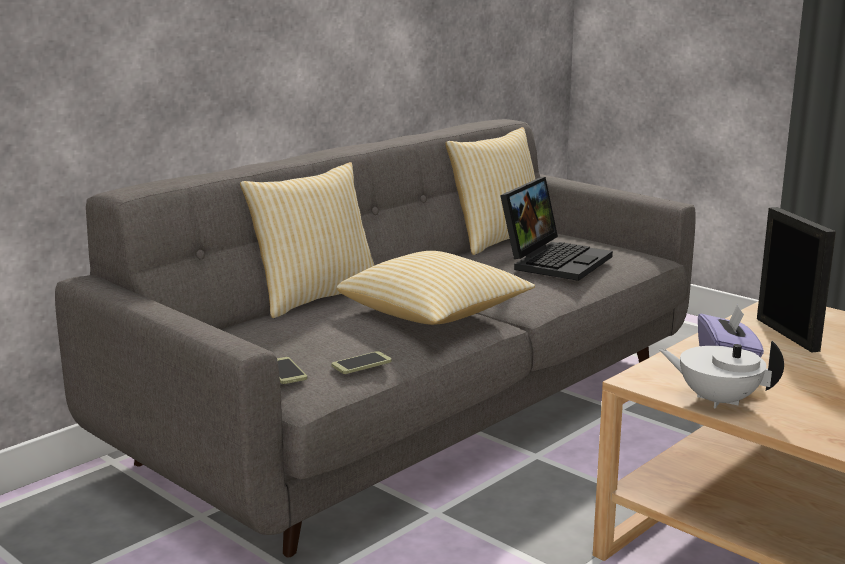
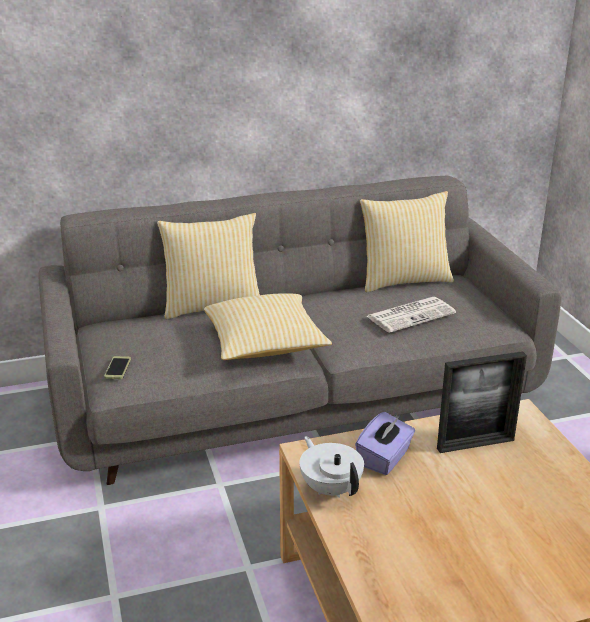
camera: 30 degrees right, 10 degrees up
(361, 364) = (167, 375): phone -> none
(554, 261) = (411, 315): laptop -> newspaper
(787, 334) = (475, 444): picture frame -> picture frame turned 60 degrees clockwise

